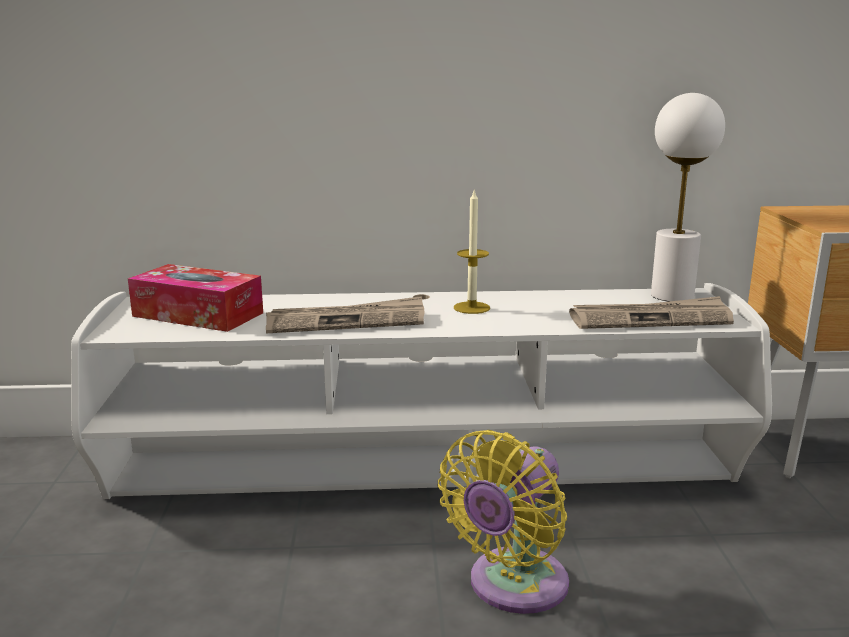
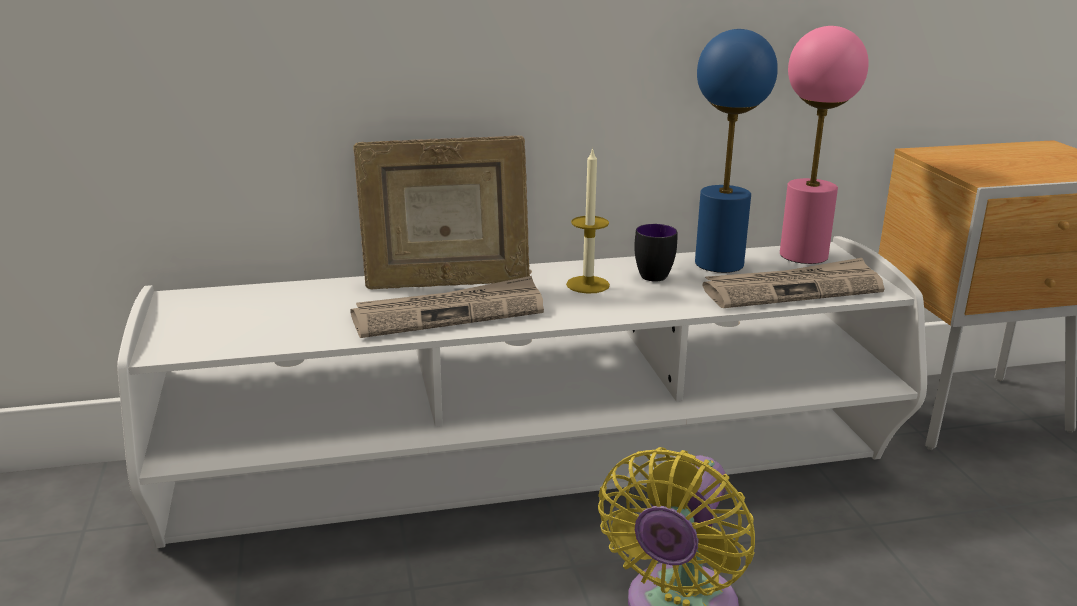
camera: 10 degrees left, 5 degrees up
(198, 314) = (261, 314): tissue box -> none
(354, 302) = (445, 283): none -> picture frame
(530, 302) = (651, 273): none -> mug
(592, 298) = (718, 263): none -> blue table lamp
(672, 296) = (804, 255): white table lamp -> pink table lamp

